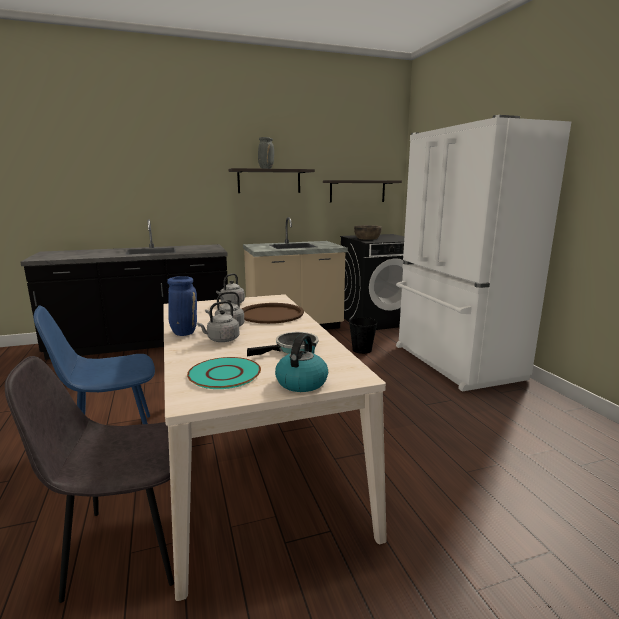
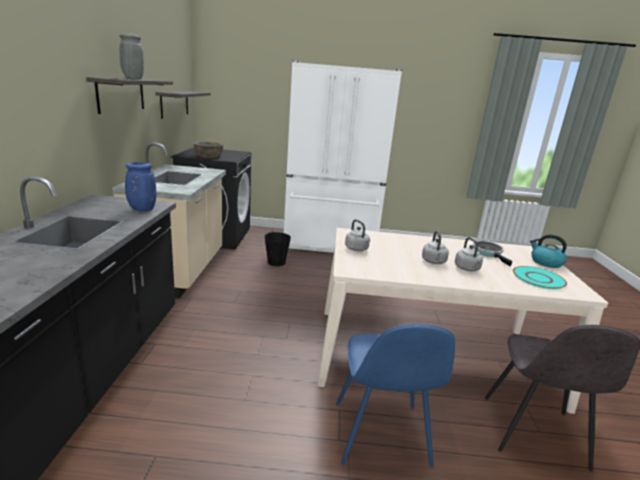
camera: 70 degrees left, 5 degrees up
(184, 332) = (445, 279): blue vase -> blue vase (141, 209)
(271, 314) = (402, 243): brown tray -> none

